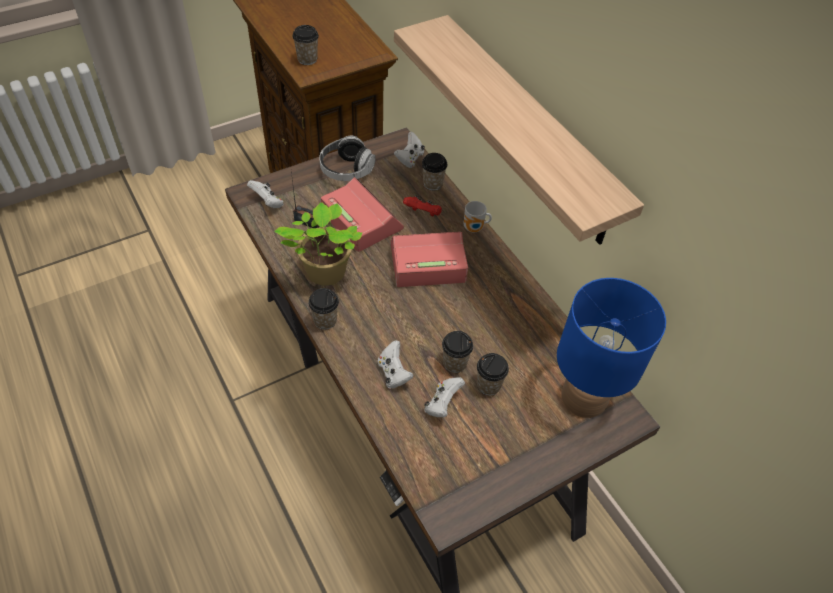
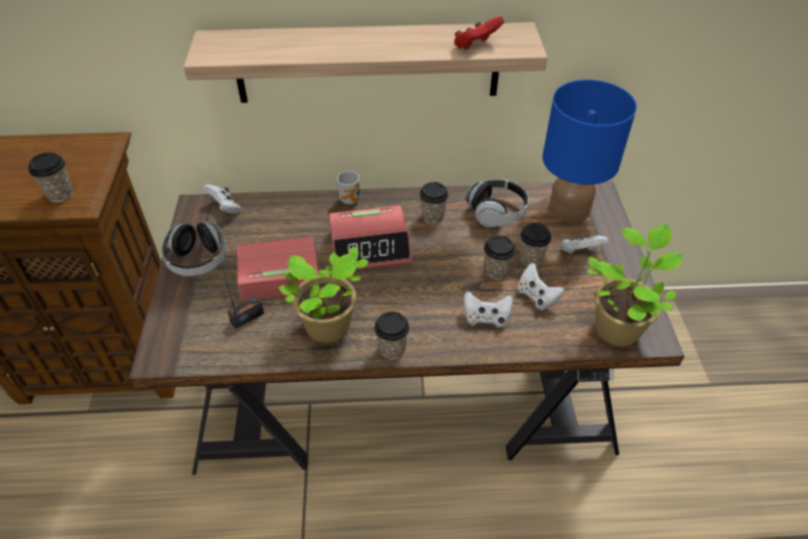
camera: 60 degrees left, 5 degrees down
(267, 202) = (188, 344): white game controller -> white game controller (580, 252)
(423, 213) = (306, 226): red game controller -> red game controller (476, 46)
(427, 264) = (370, 246): alarm clock -> alarm clock turned 120 degrees counterclockwise
(432, 184) = (273, 205): cup -> cup (432, 216)
(443, 482) = (618, 326): none -> potted plant
(534, 338) = (496, 212): none -> headphones

